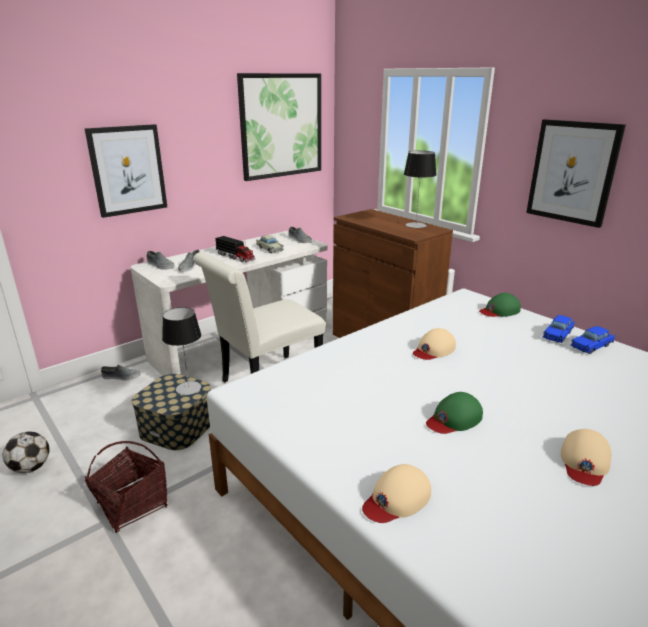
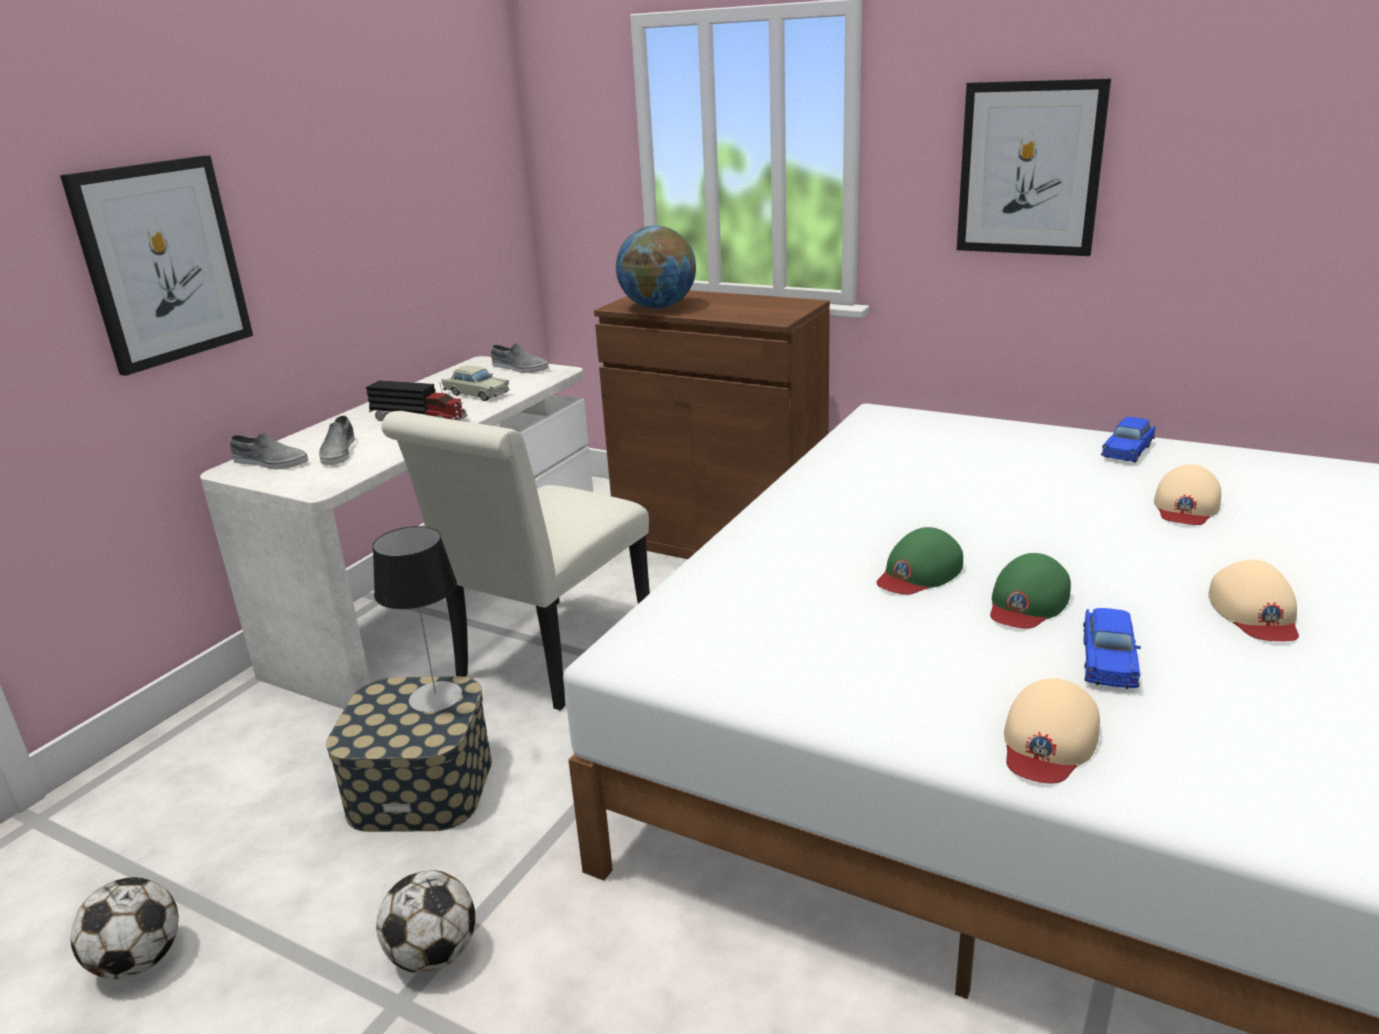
camera: 20 degrees left, 0 degrees up
(121, 377) = (221, 725): grey shoe -> none
(133, 505) = (433, 955): basket -> football
(281, 126) = (438, 142): picture -> none
(364, 220) = (658, 307): none -> globe
(416, 225) = (759, 302): table lamp -> none
(433, 349) = (903, 507): beige cap -> beige cap (1186, 506)
(499, 310) = (952, 426): green cap -> green cap (919, 573)
(558, 334) = (1068, 444): blue toy car -> blue toy car (1108, 660)

